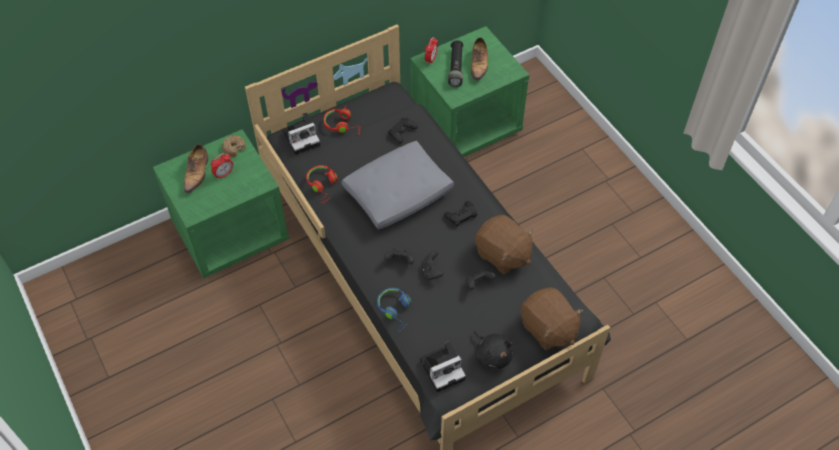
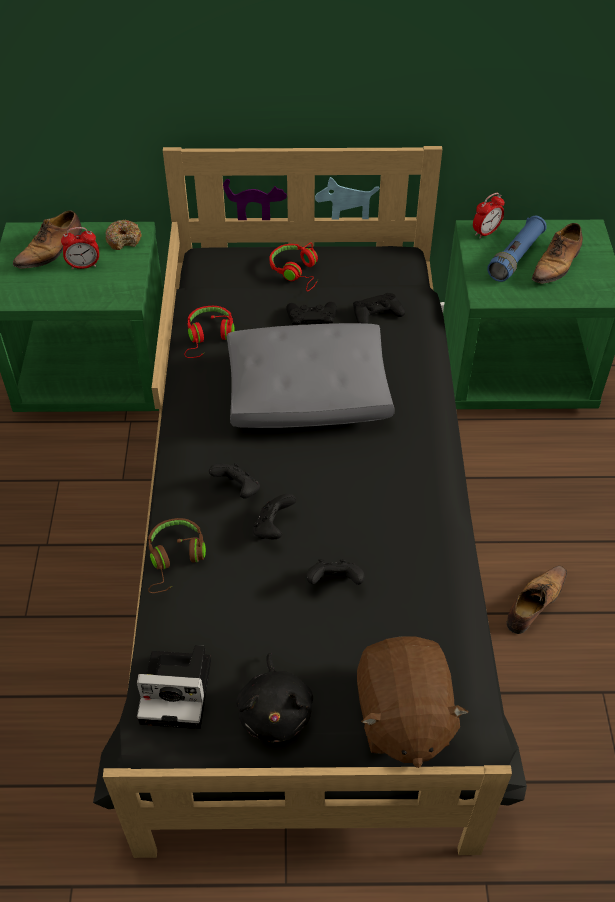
camera: 30 degrees right, 5 degrees down
(302, 137) = (230, 266): camera -> none
(395, 310) = (175, 559): blue headphones -> brown headphones
(456, 68) = (516, 257): black flashlight -> blue flashlight
(461, 215) = (381, 465): black game controller -> black game controller (311, 317)
(502, 255) = (407, 556): brown plush toy -> none
(549, 250) = (534, 603): none -> shoe

